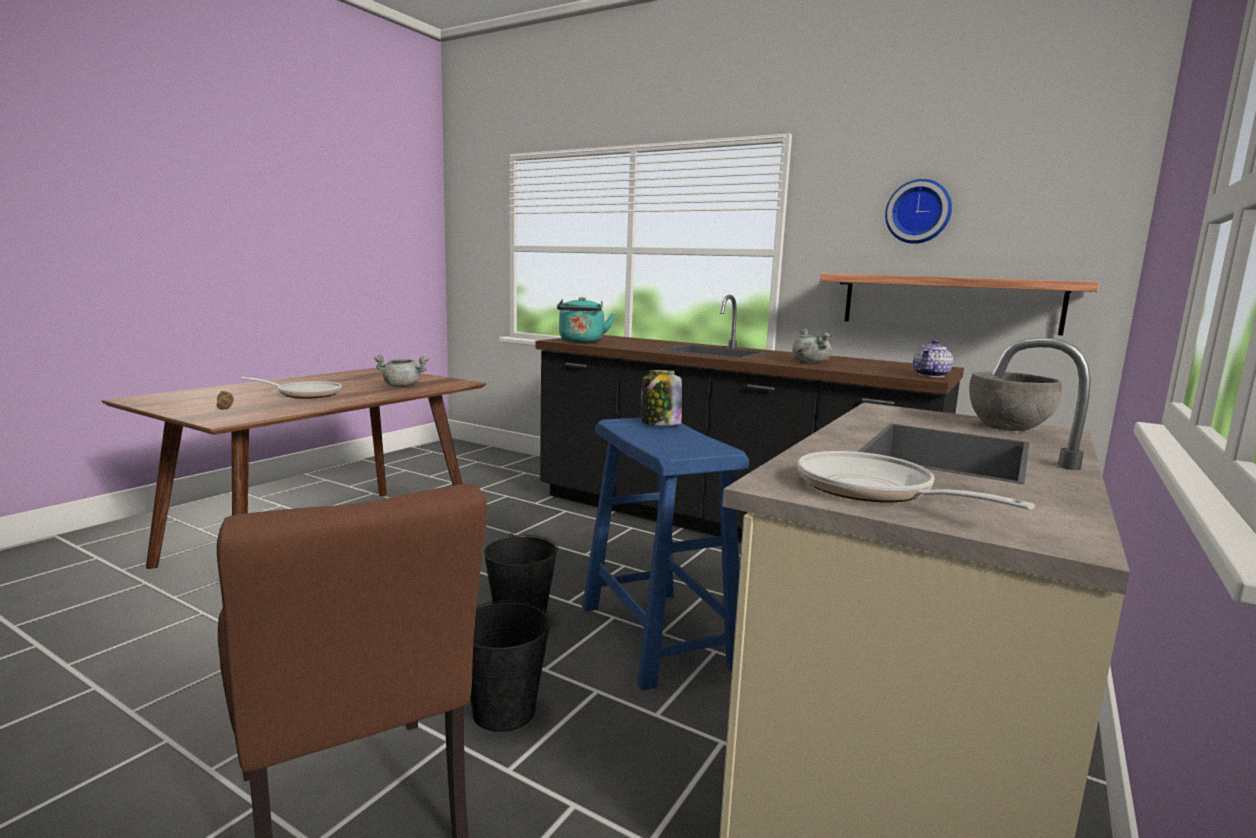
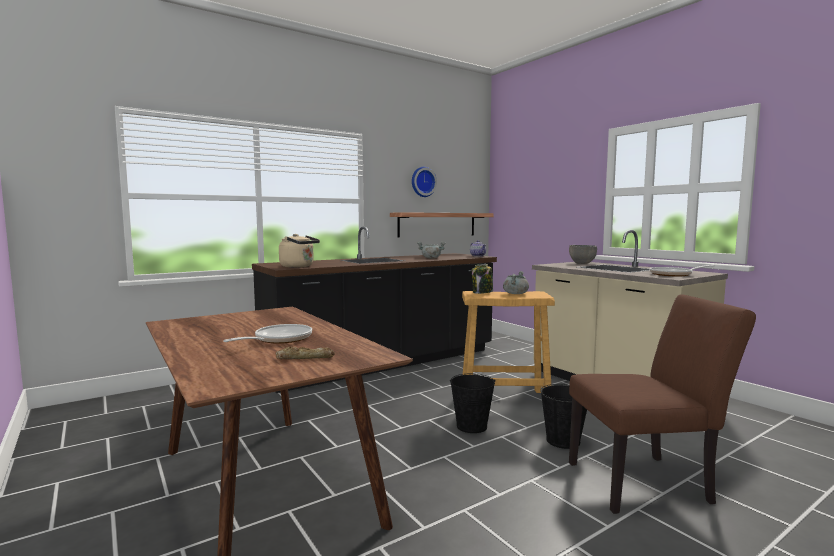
camera: 65 degrees left, 5 degrees down
(402, 386) = (279, 320): grey cooking pot -> grey cooking pot (515, 293)
(581, 341) = (299, 266): turquoise kettle -> beige kettle
(657, 636) = (505, 399): blue stool -> beige stool

